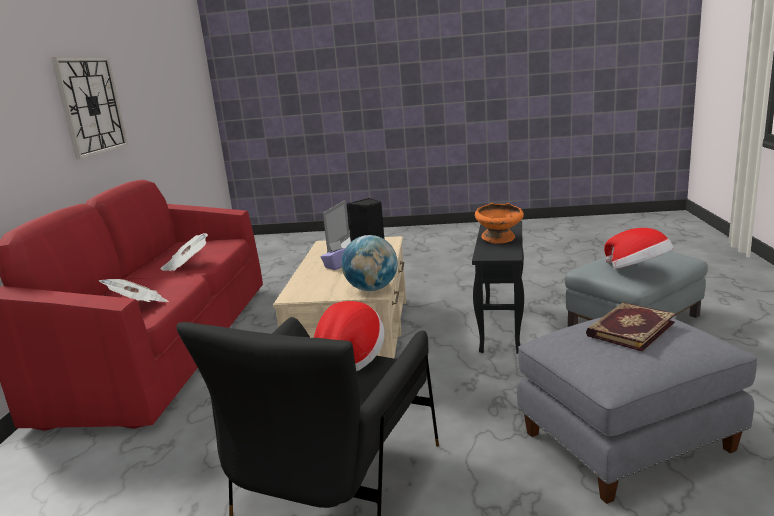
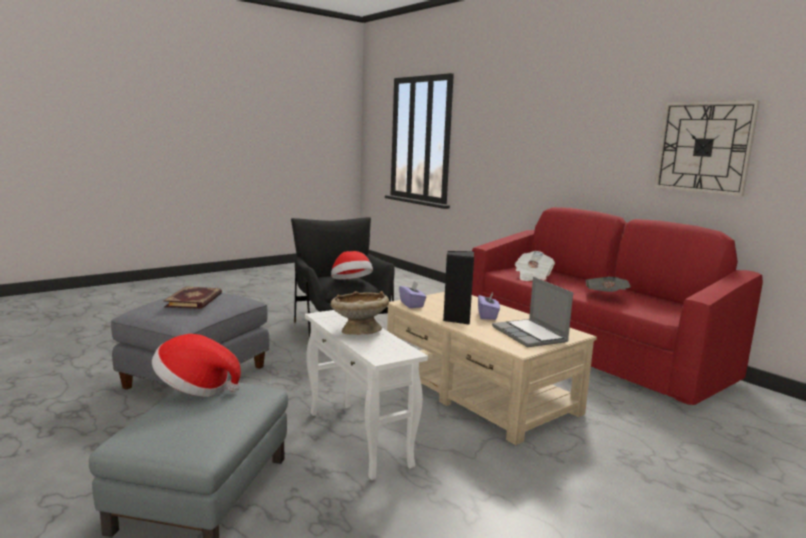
camera: 135 degrees right, 5 degrees down
(371, 289) = (412, 304): globe -> purple tissue box
(500, 239) = (358, 332): orange bowl -> beige bowl
(501, 326) = (358, 439): black side table -> white side table

